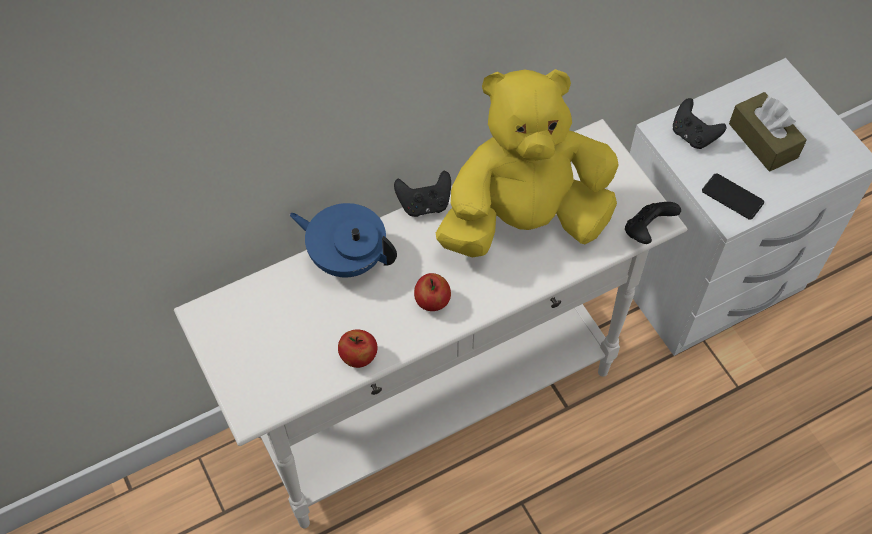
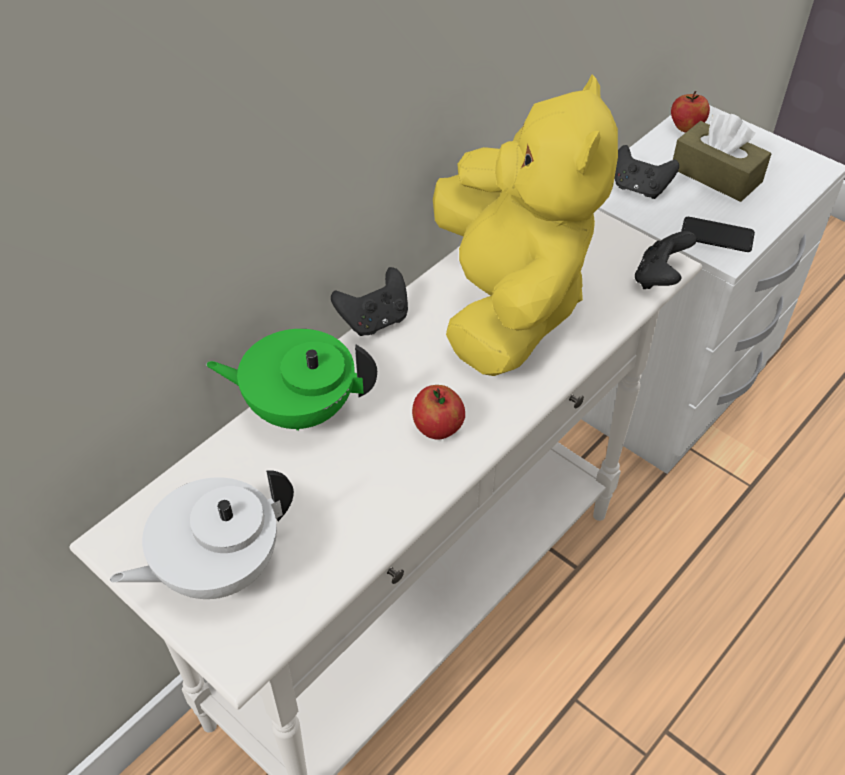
camera: 20 degrees left, 10 degrees down
(256, 353) = (217, 568): none -> white teapot
(347, 257) = (299, 408): blue teapot -> green teapot
(359, 357) = (369, 527): apple -> apple (686, 128)
(524, 220) = (508, 305): yellow plush toy -> yellow plush toy turned 120 degrees clockwise

